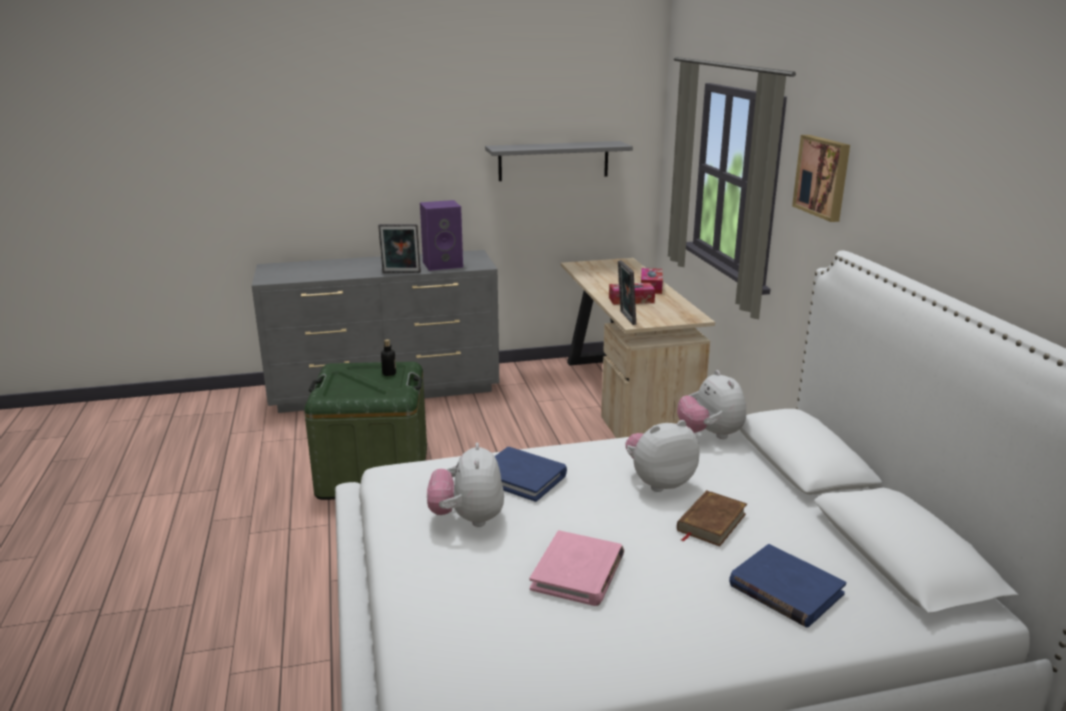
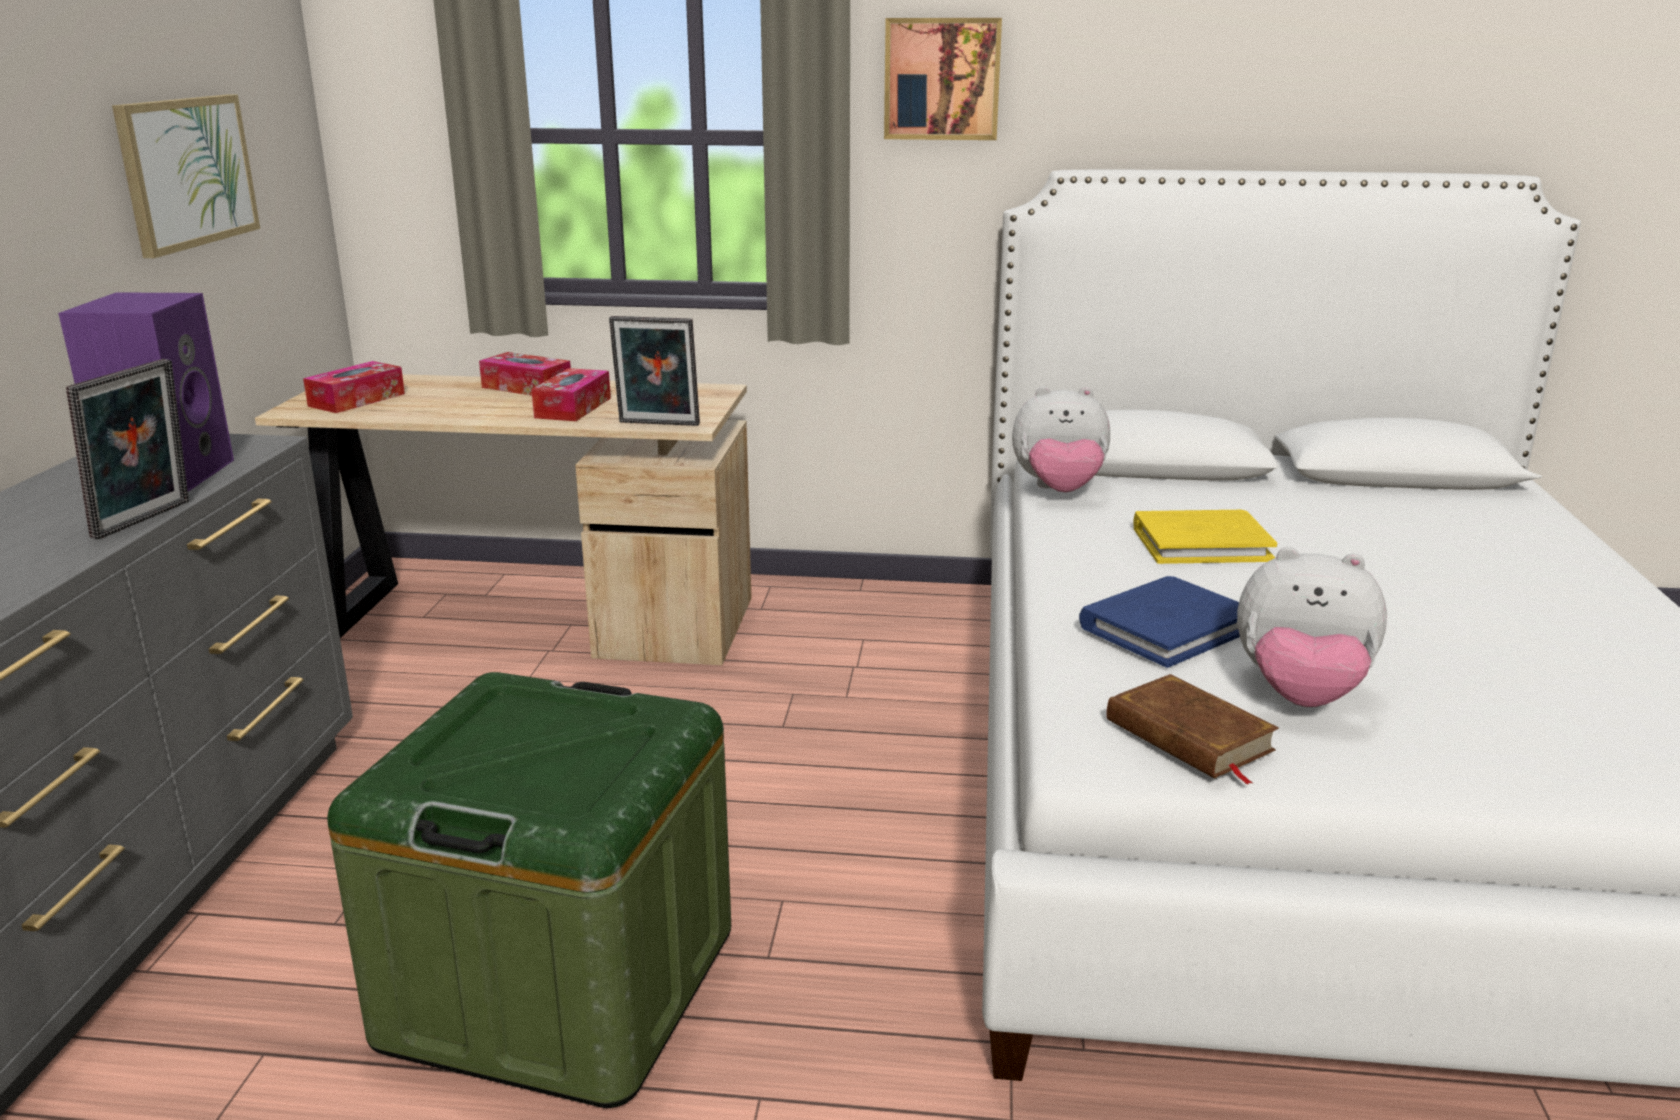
camera: 70 degrees left, 0 degrees up
(389, 373) = (517, 714): bottle -> none
(553, 161) = (187, 172): grey shelf -> picture
(578, 572) = (1461, 637): pink book -> none
(598, 268) = (357, 400): none -> tissue box
(659, 482) = (1201, 543): plush toy -> yellow book
(711, 522) = (1319, 538): brown book -> brown book (1188, 736)
(785, 589) = (1479, 534): blue book -> none

